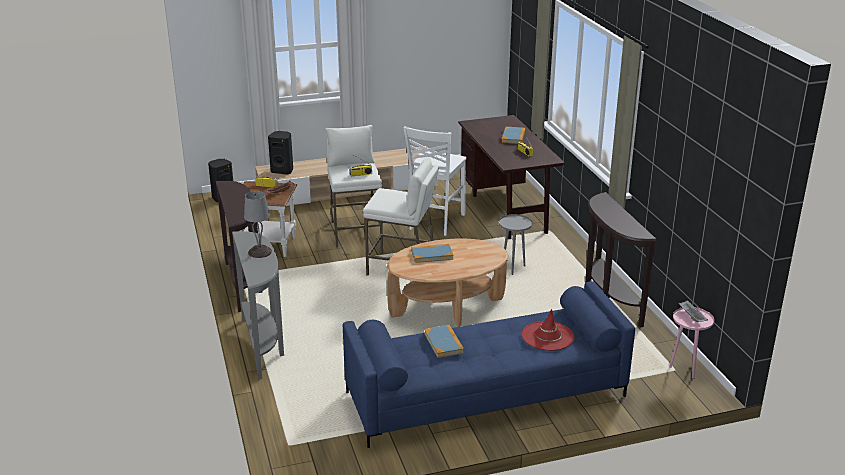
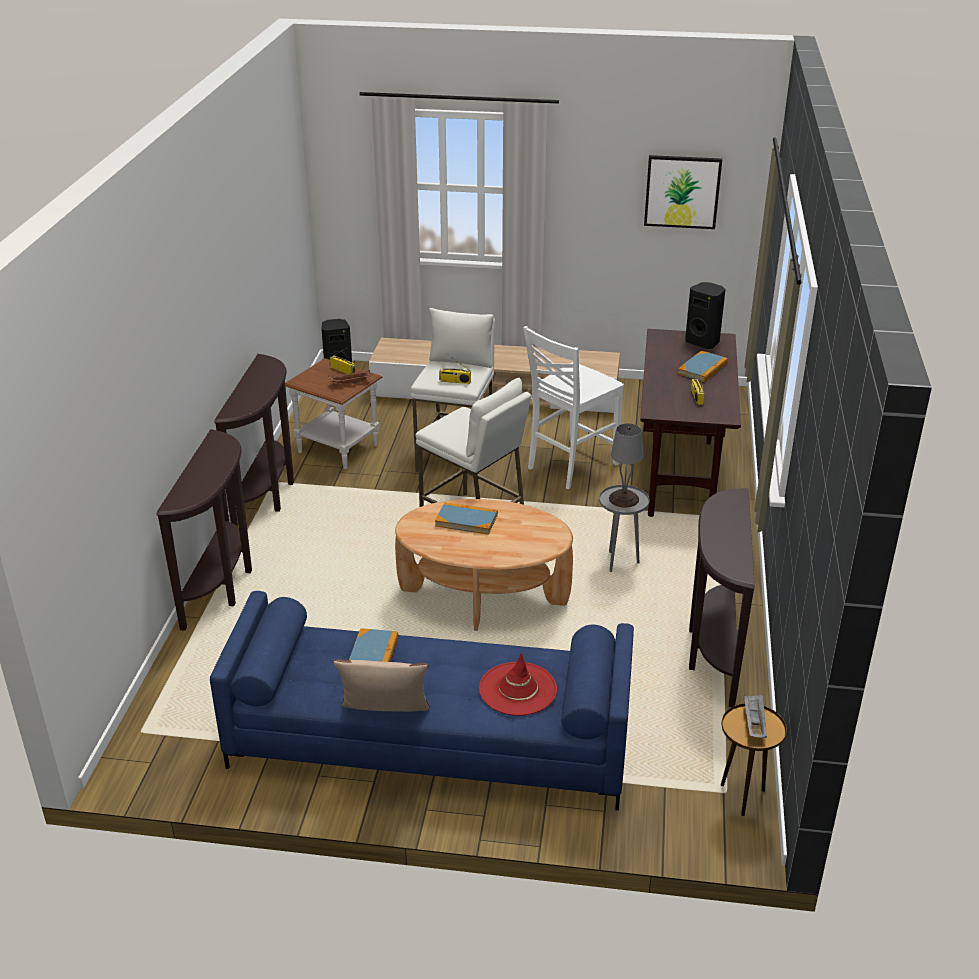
camera: 25 degrees right, 5 degrees up
(260, 252) = (214, 466): grey table lamp -> grey table lamp (624, 499)
(264, 346) = (223, 586): grey console table -> brown console table
(283, 171) = (408, 351): black speaker -> black speaker (703, 342)
(454, 28) = (682, 191): none -> picture
(483, 373) = (386, 717): none -> beige pillow
(685, 369) = (742, 796): pink side table -> brown side table

